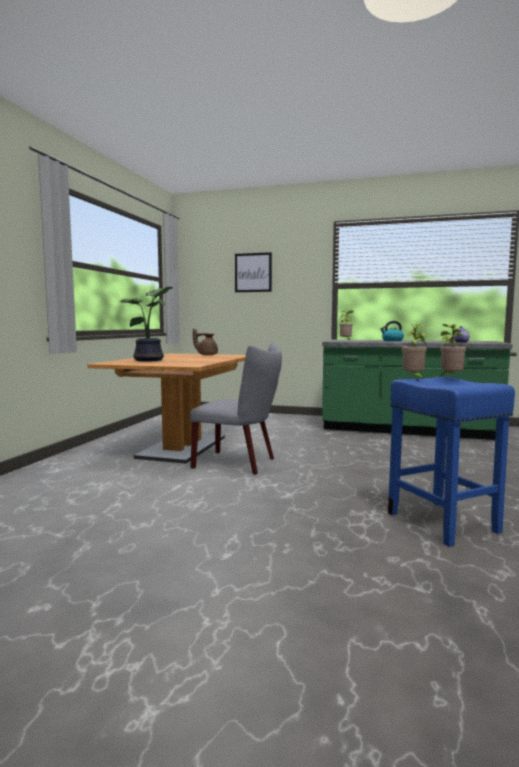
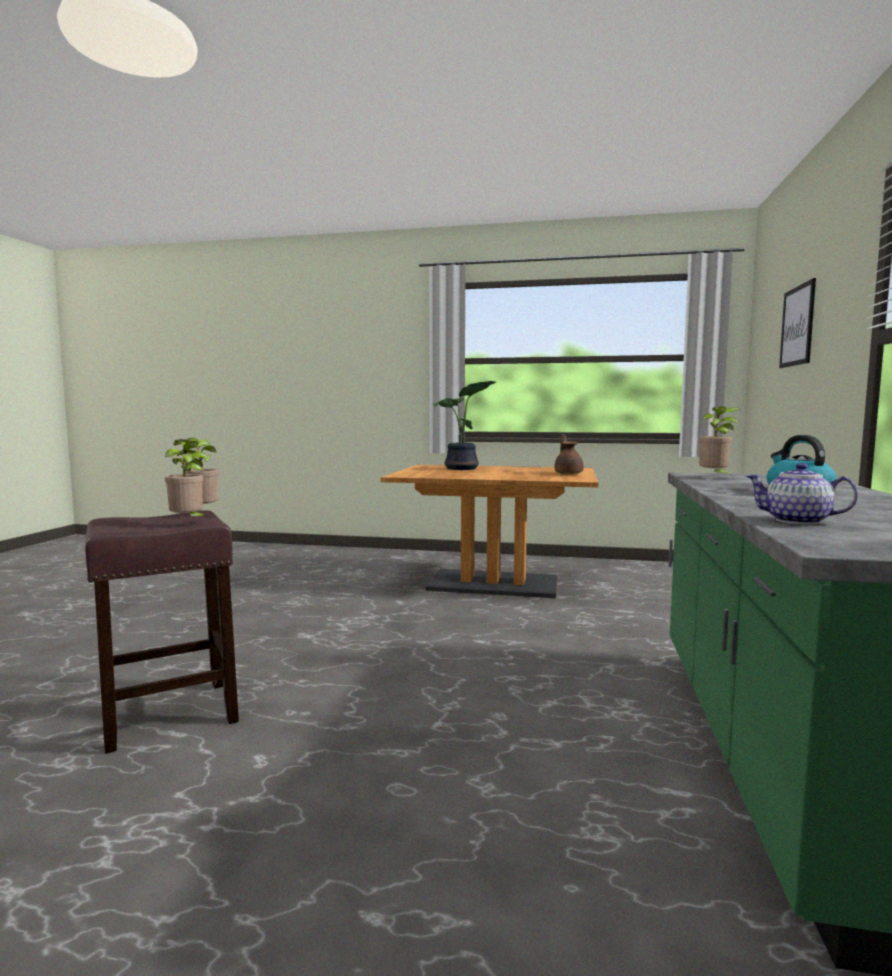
camera: 85 degrees right, 0 degrees up
(239, 463) = (430, 611): grey chair -> none
(444, 523) = (167, 716): blue stool -> brown stool

